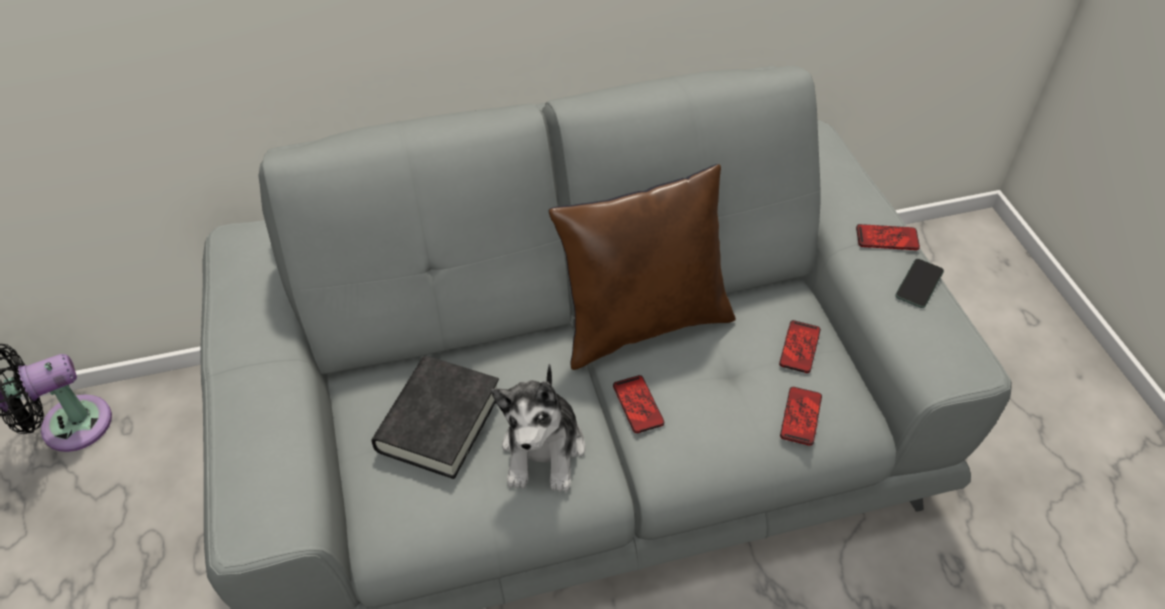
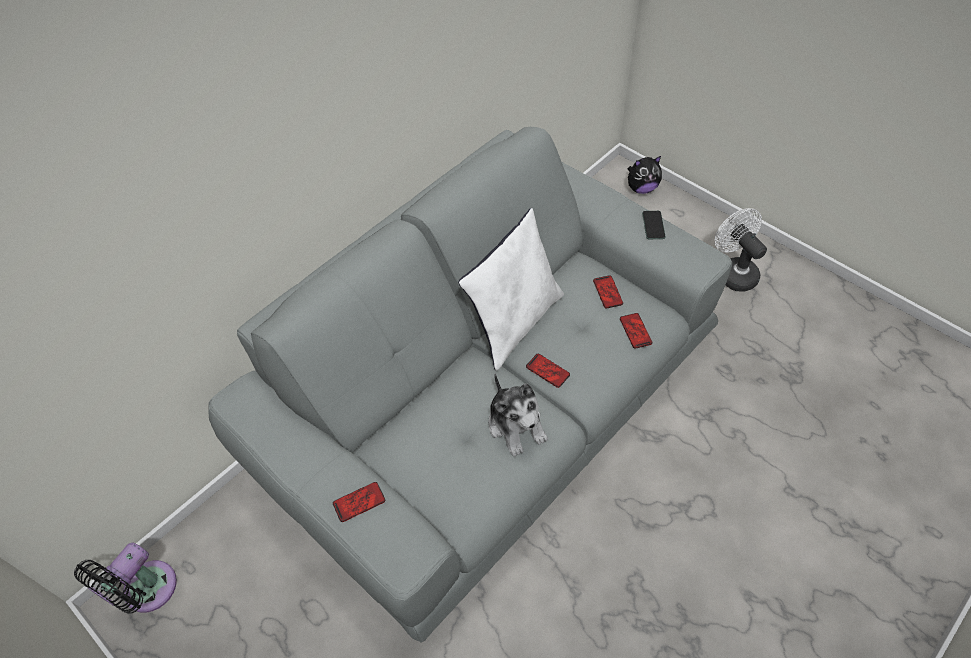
camera: 30 degrees left, 5 degrees up
(439, 422) = (445, 443): black book -> none
(643, 323) = (514, 322): brown pillow -> white pillow
(887, 238) = (619, 206): phone -> phone (359, 502)
(995, 263) = (641, 188): none -> plush toy
(1062, 437) = (733, 272): none -> white fan

